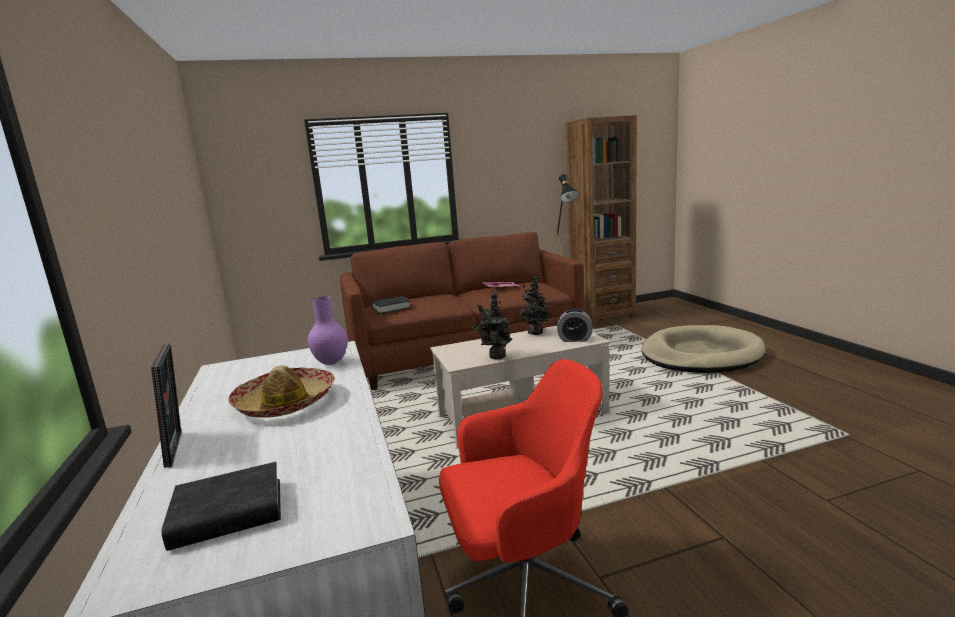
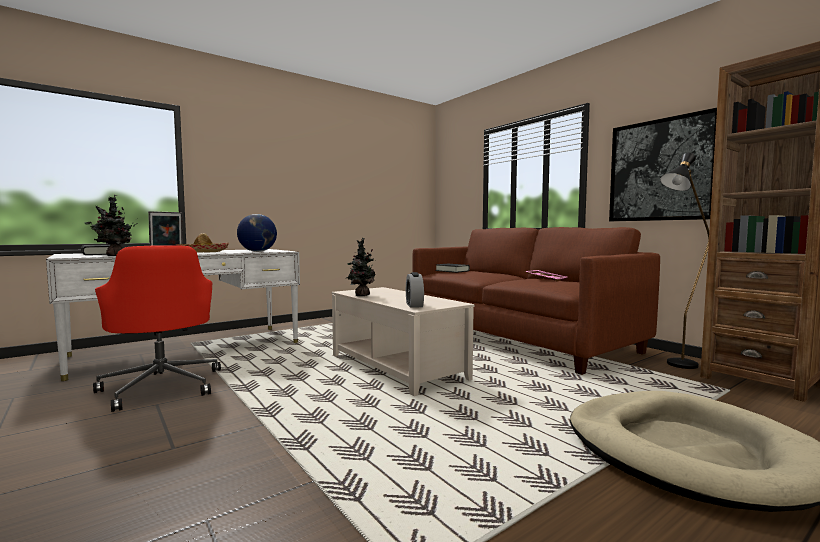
camera: 70 degrees right, 10 degrees down
(330, 363) = (257, 251): purple vase -> globe
(517, 181) = (661, 170): none -> picture
(537, 333) = (429, 298): potted plant -> potted plant (114, 256)

